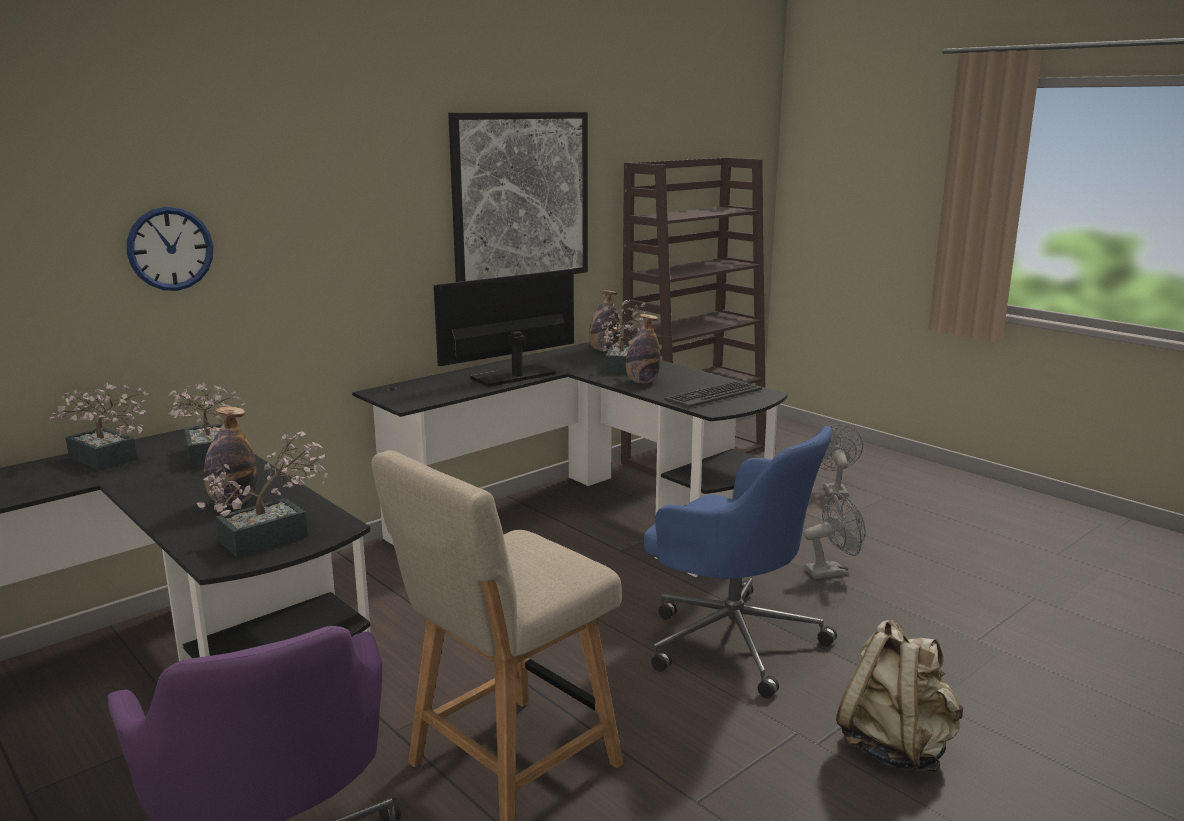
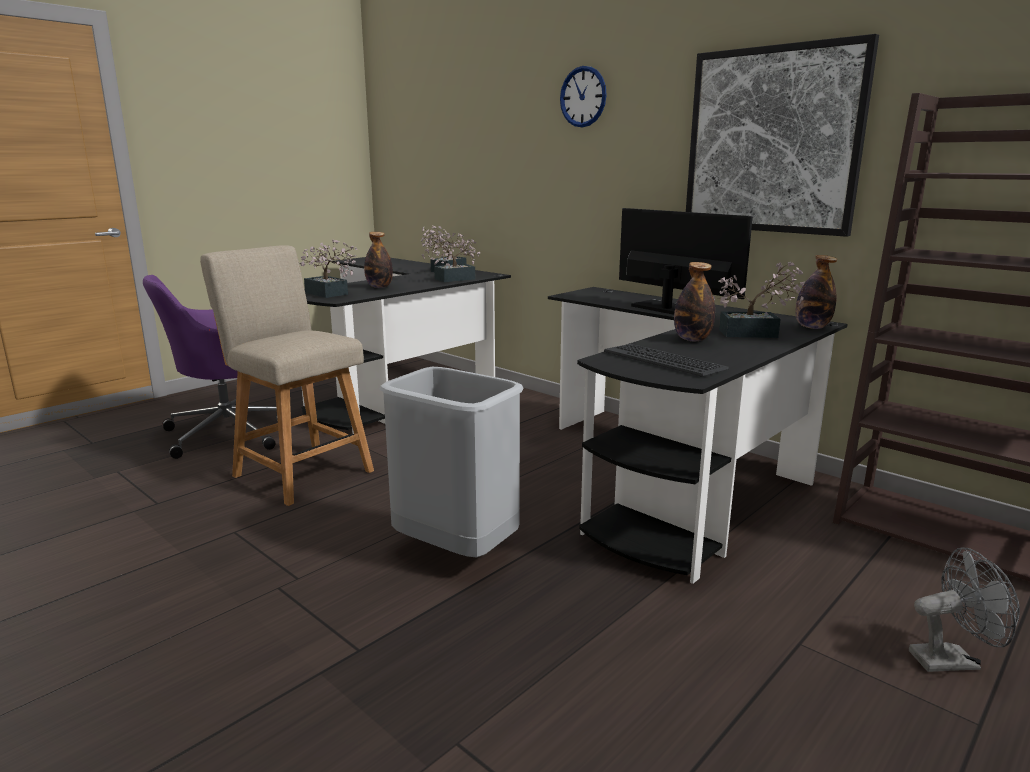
camera: 85 degrees right, 0 degrees up
(170, 249) = (508, 160): wall clock -> wall clock (583, 97)
(731, 639) = (454, 551): blue office chair -> grey trash can
(832, 571) = (630, 628): grey fan -> none
(895, 747) = (254, 632): beige backpack -> none

